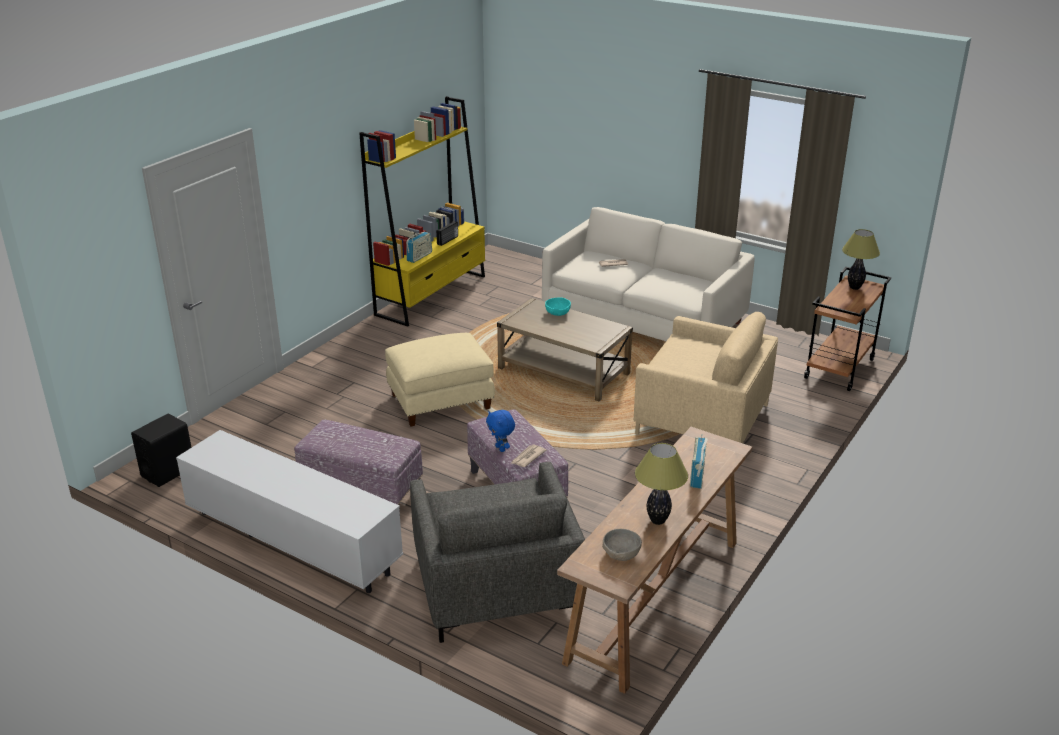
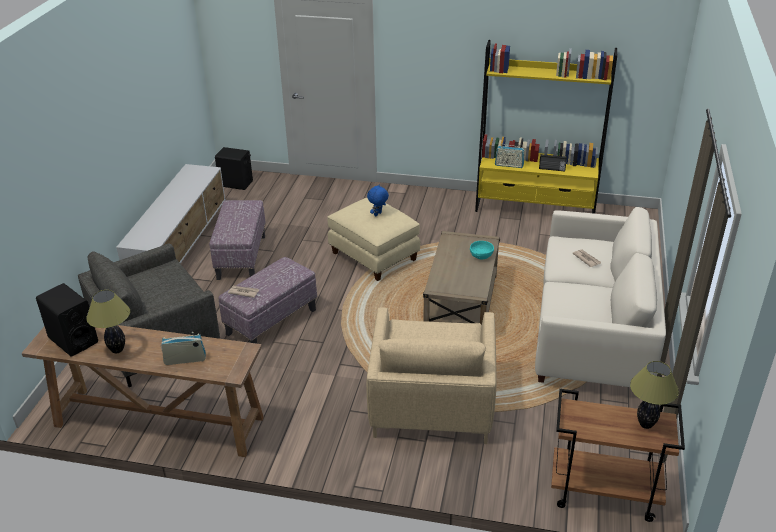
camera: 70 degrees right, 5 degrees up
(501, 448) = (251, 278): blue plush toy -> blue plush toy (378, 214)
(621, 554) = (73, 340): grey bowl -> black speaker

